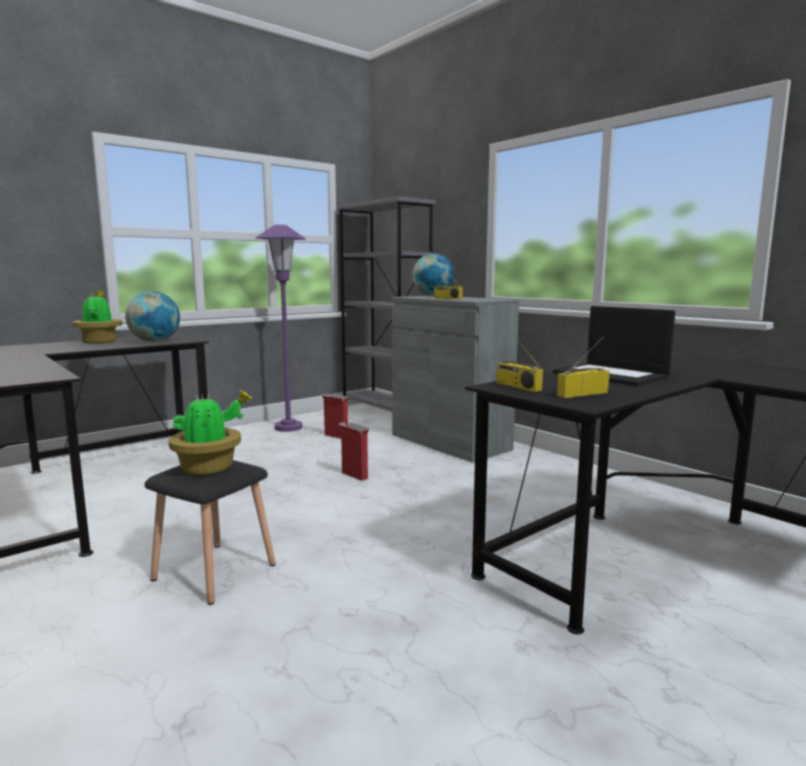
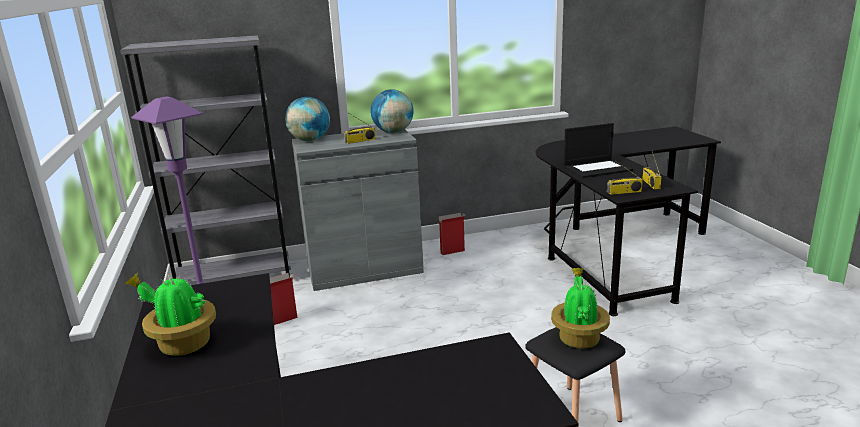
camera: 65 degrees left, 10 degrees up
(155, 341) = (231, 304): globe -> globe (393, 132)
(354, 475) = (409, 328): cardboard box -> cardboard box (452, 252)

